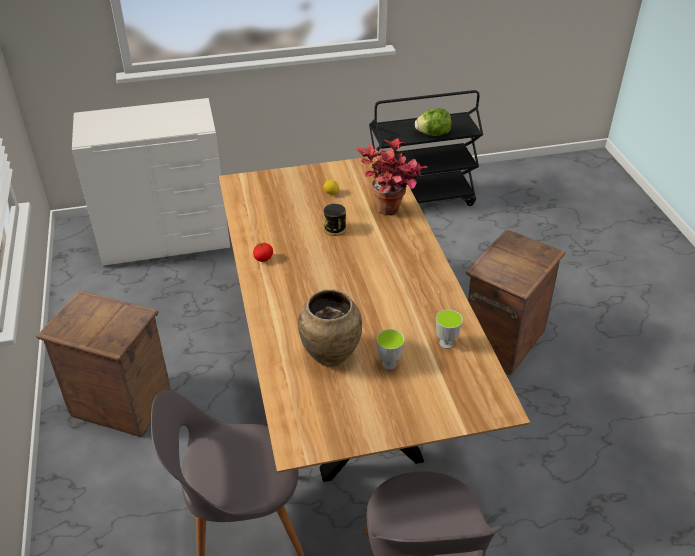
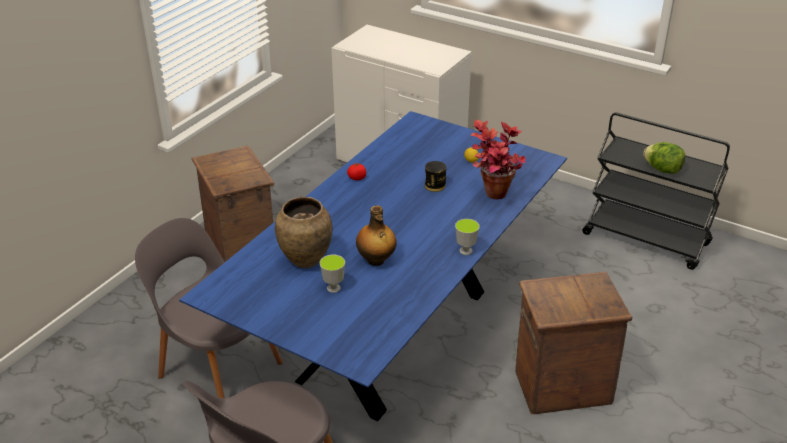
camera: 45 degrees right, 5 degrees down
(347, 386) = (393, 335): brown dining table -> blue dining table
(384, 318) = (376, 260): none -> bottle
(446, 343) = (392, 301): cup -> cup (465, 251)

